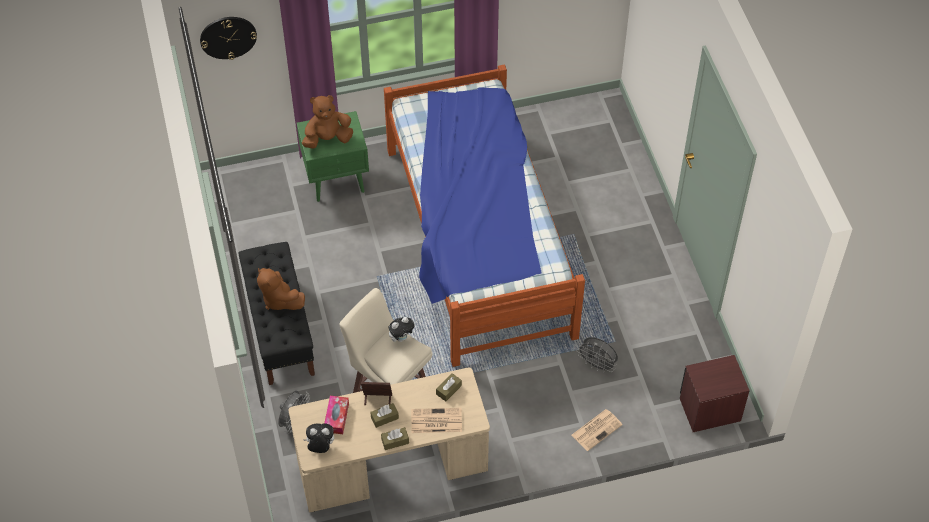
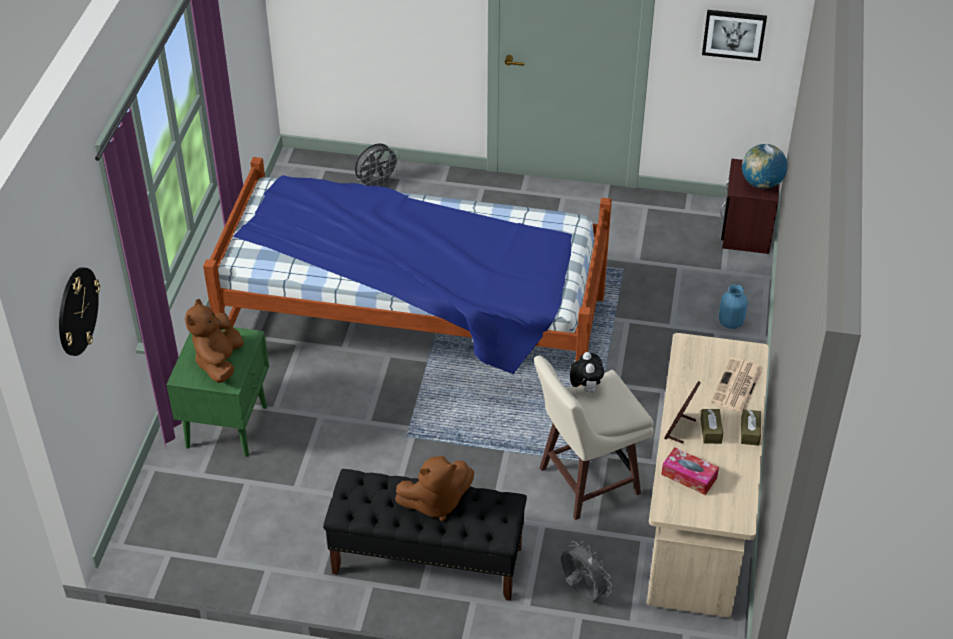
camera: 65 degrees left, 10 degrees down
(320, 447) = (726, 506): plush toy -> none
(448, 390) = (697, 361): brown tissue box -> none
(597, 365) = (646, 293): grey fan -> grey fan (376, 183)
(597, 429) = (730, 322): newspaper -> blue vase
(714, 384) = (761, 184): none -> globe
(765, 274) = (734, 34): none -> picture

